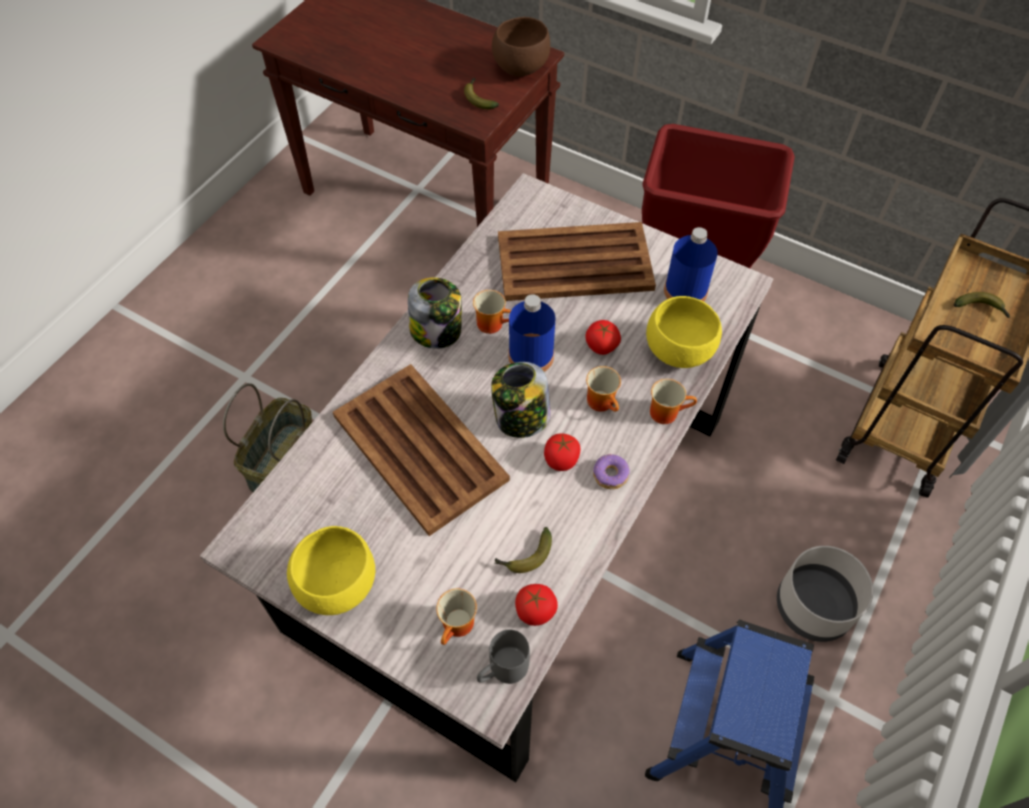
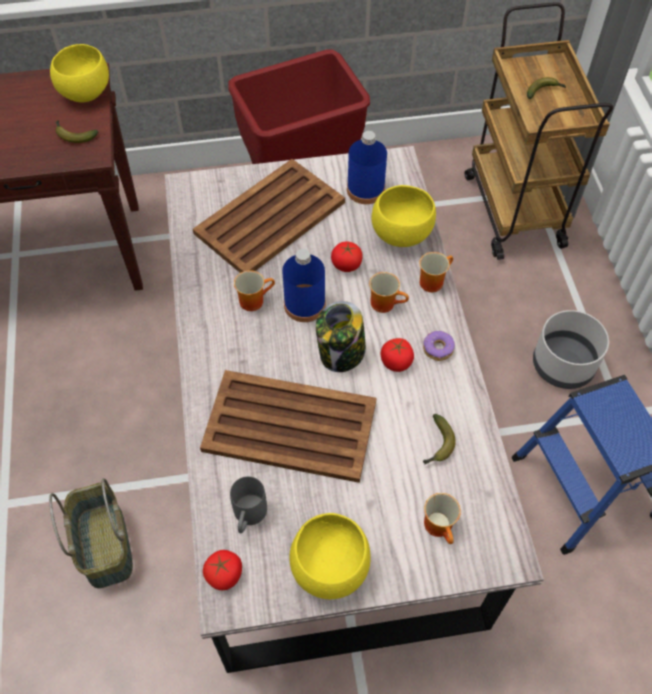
camera: 40 degrees left, 0 degrees up
(437, 331) = (217, 333): jar -> none
(501, 670) = (497, 531): grey mug -> grey mug (248, 517)
(519, 68) = (84, 93): brown bowl -> yellow bowl
(536, 610) = (479, 474): tomato -> tomato (224, 574)

